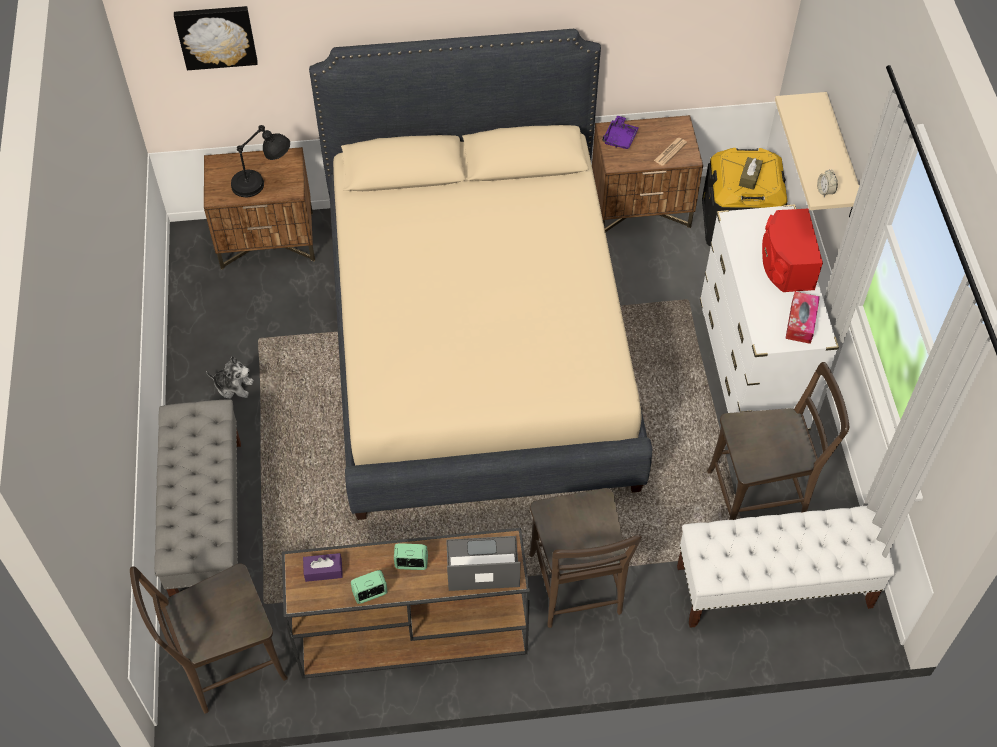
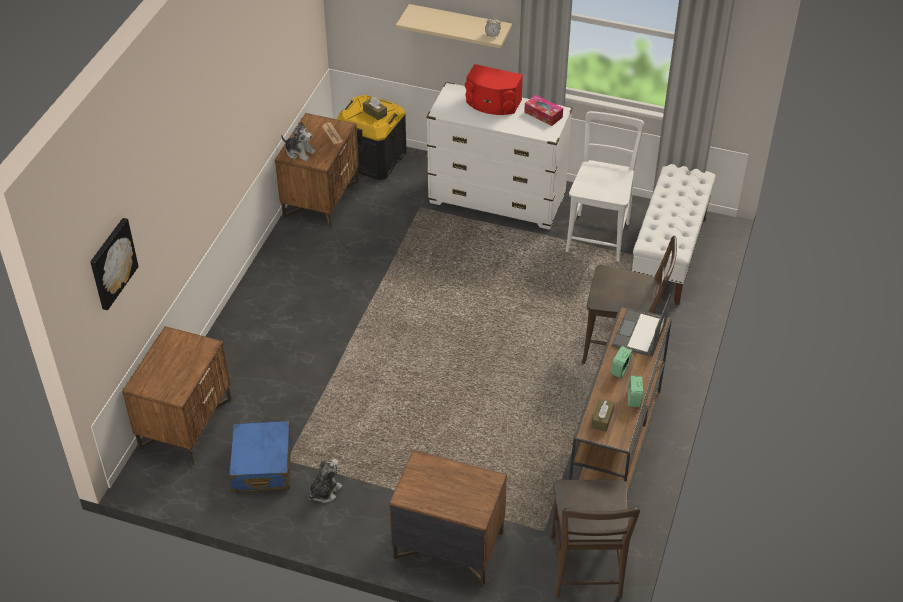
camera: 65 degrees left, 10 degrees down
(208, 521) = (447, 546): grey bench -> brown nightstand
(243, 322) = (262, 466): none -> blue suitcase
(263, 184) = (186, 361): black table lamp -> none
(323, 571) = (602, 419): purple tissue box -> brown tissue box
(479, 343) = (382, 328): beige bed -> none
(620, 138) = (299, 152): purple tray -> plush toy
(761, 496) = (599, 234): brown chair -> white chair

